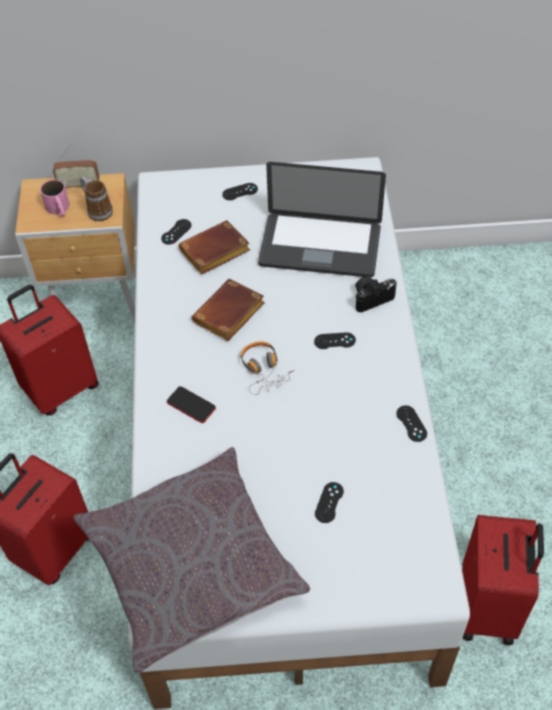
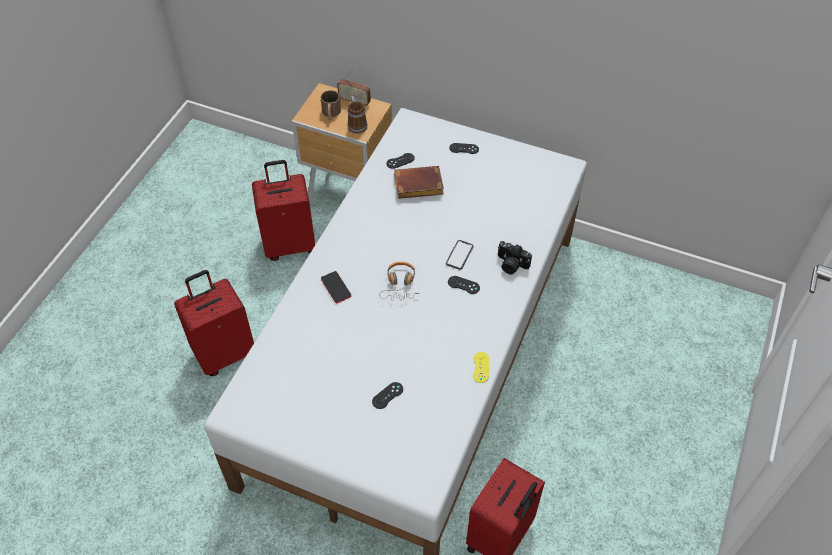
camera: 25 degrees right, 0 degrees up
(59, 209) = (331, 114): pink mug -> brown mug
(191, 564) = (271, 393): grey pillow -> none
(229, 316) = (400, 236): brown book -> none
(309, 310) = (459, 255): none -> phone
(320, 246) = (497, 212): laptop -> none
(371, 298) = (511, 265): camera -> camera turned 150 degrees counterclockwise
(411, 423) = (481, 367): black game controller -> yellow game controller

